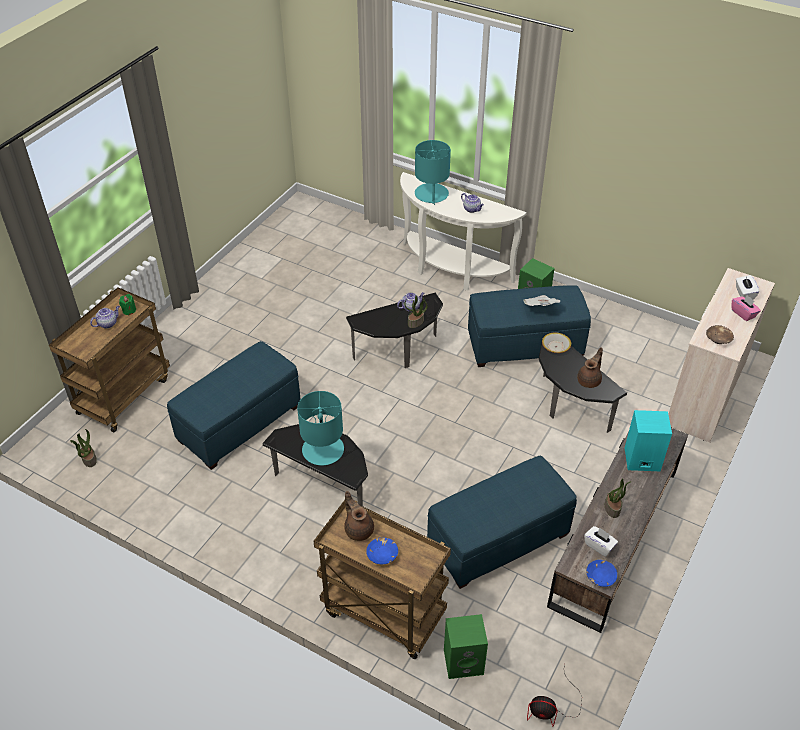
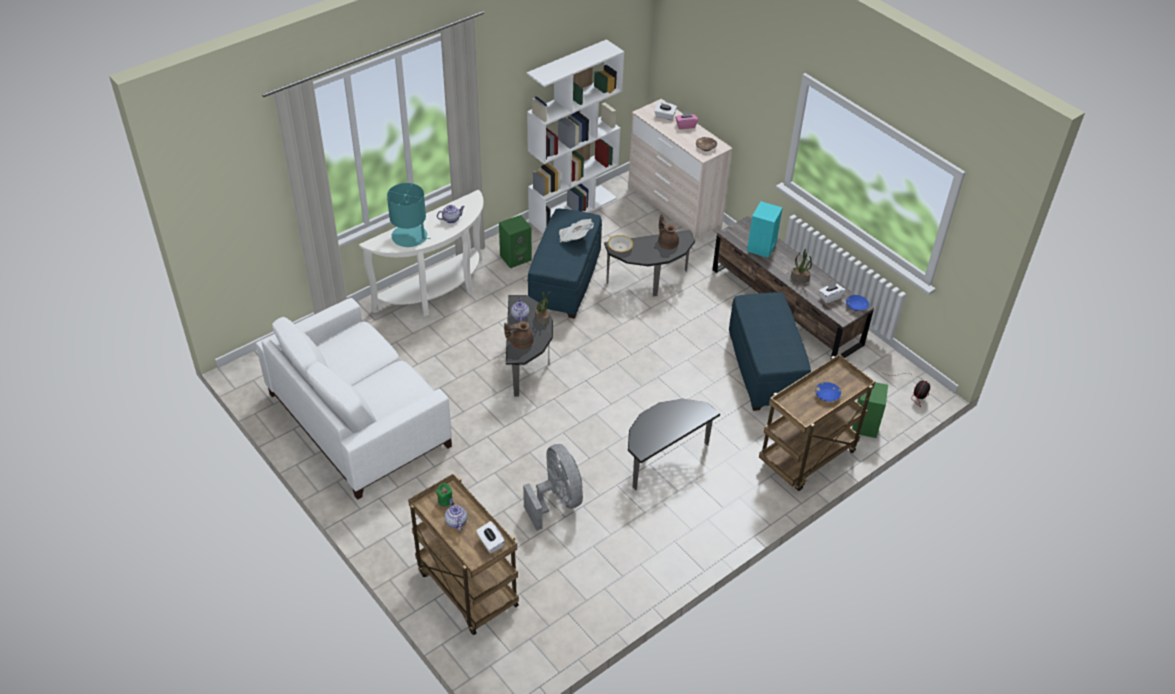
camera: 70 degrees left, 0 degrees up
(89, 350) = (490, 543): none -> white tissue box
(89, 459) = (545, 634): potted plant -> none
(239, 423) = (557, 501): blue ottoman -> grey fan
(279, 277) = (359, 419): none -> white sofa
(323, 449) = (667, 422): turquoise table lamp -> none
(358, 529) = (797, 402): brown teapot -> brown teapot (520, 343)
(634, 320) = (573, 209): none -> white bookcase

